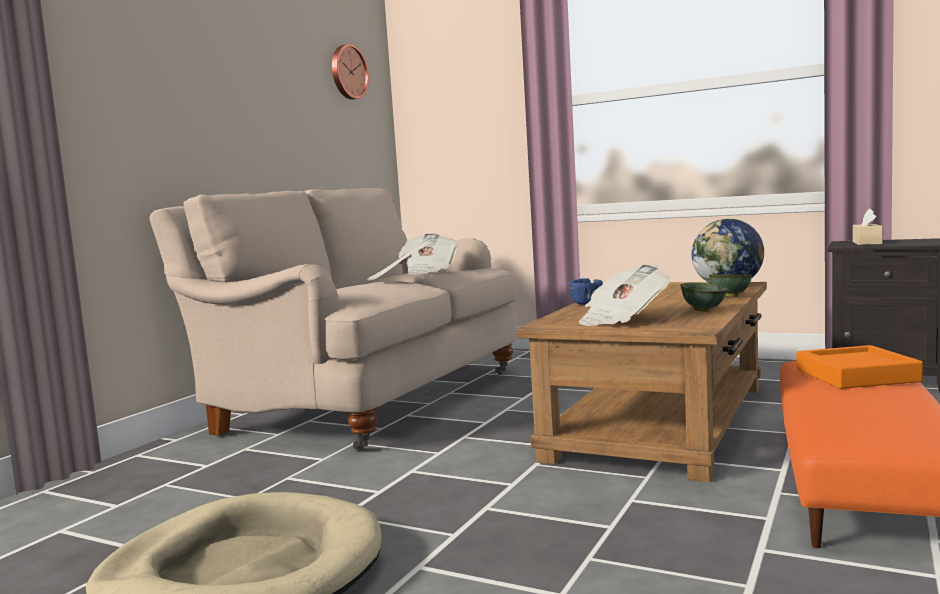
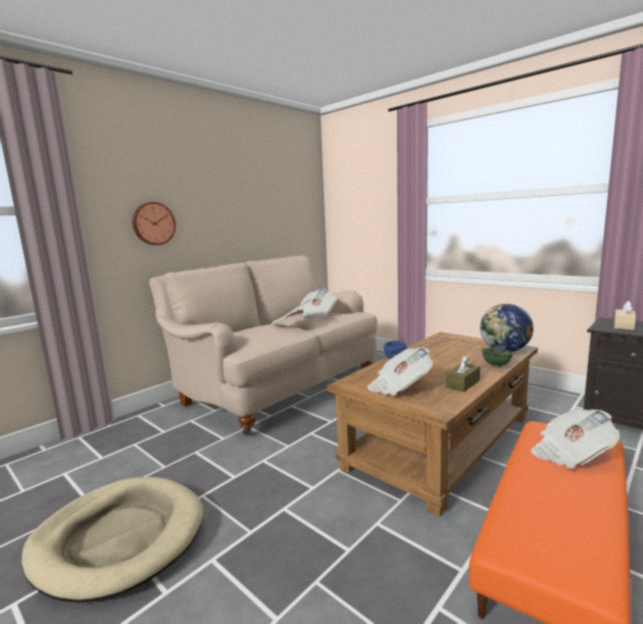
camera: 15 degrees right, 5 degrees up
(348, 72) = (291, 180): wall clock -> wall clock (153, 223)
(703, 310) = (463, 384): green bowl -> brown tissue box
(856, 375) = (570, 454): orange tray -> newspaper

